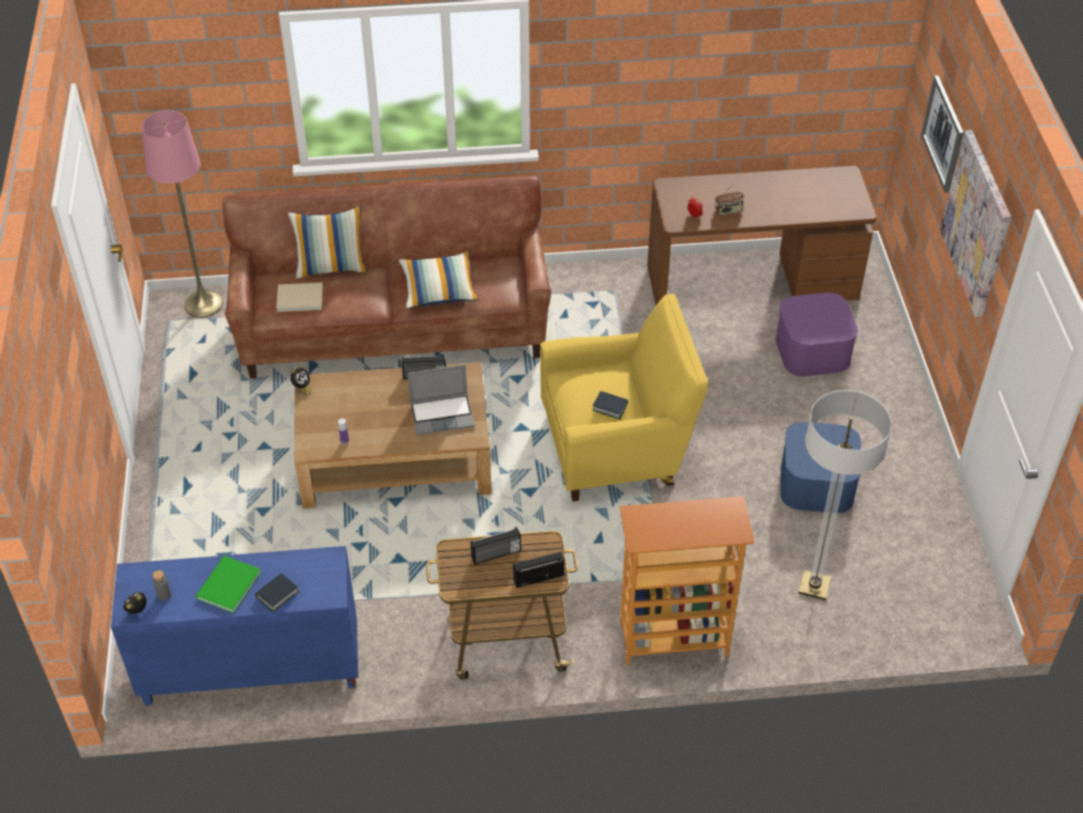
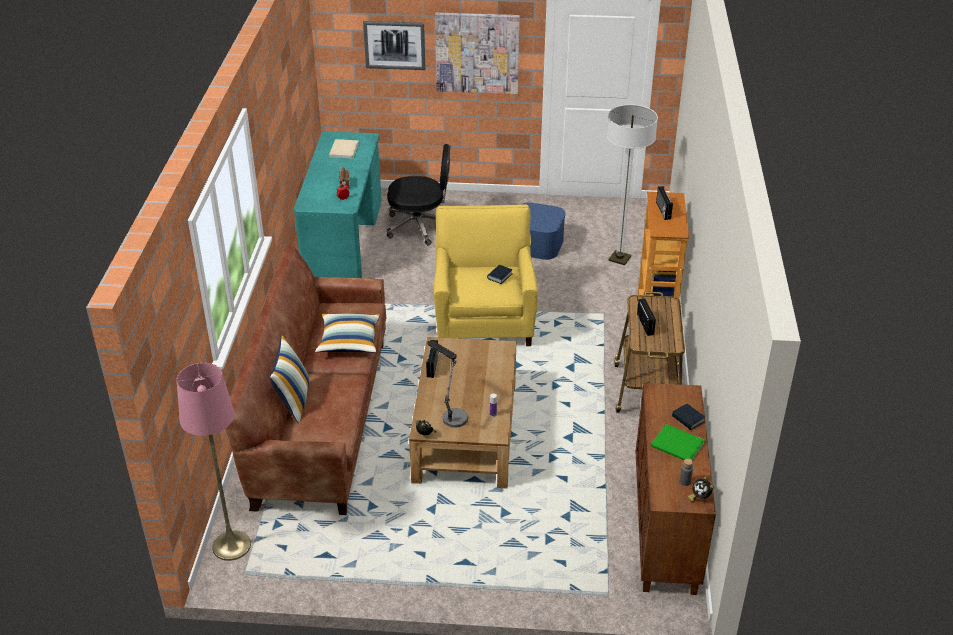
camera: 80 degrees left, 10 degrees down
(250, 671) = (666, 528): blue cabinet -> brown cabinet
(298, 297) = (328, 420): beige book -> beige book (343, 150)
(340, 403) = (450, 414): none -> table lamp
(443, 414) = (478, 360): laptop -> none
(538, 577) = (668, 308): radio -> radio (662, 210)
(752, 281) = (343, 239): brown desk -> turquoise desk
(812, 350) = (420, 226): purple storage box -> black office chair

